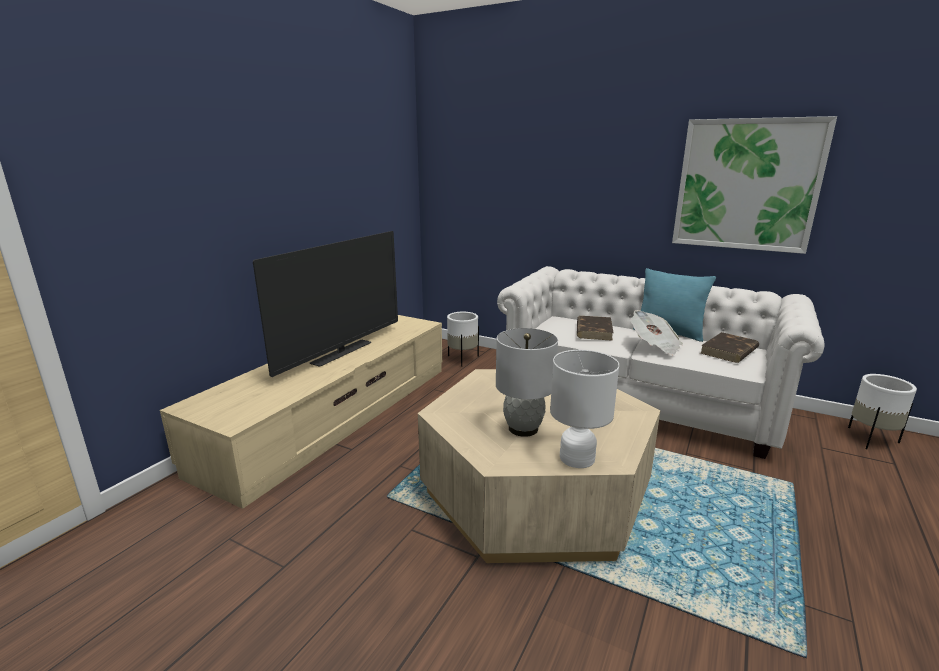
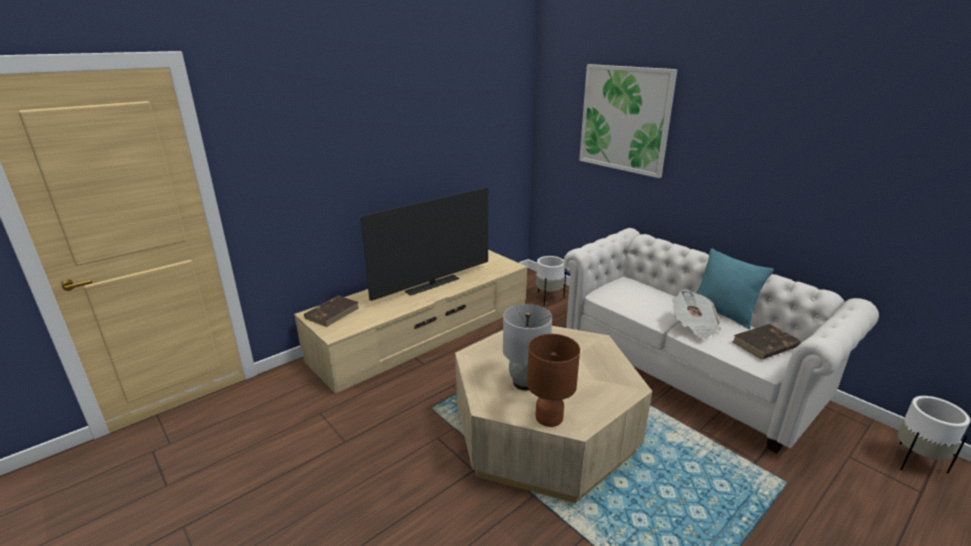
camera: 20 degrees right, 5 degrees up
(577, 458) = (549, 417): white table lamp -> brown table lamp
(594, 330) = (647, 299): brown book -> brown book (332, 313)
(746, 185) = (825, 181): picture -> picture (625, 119)

